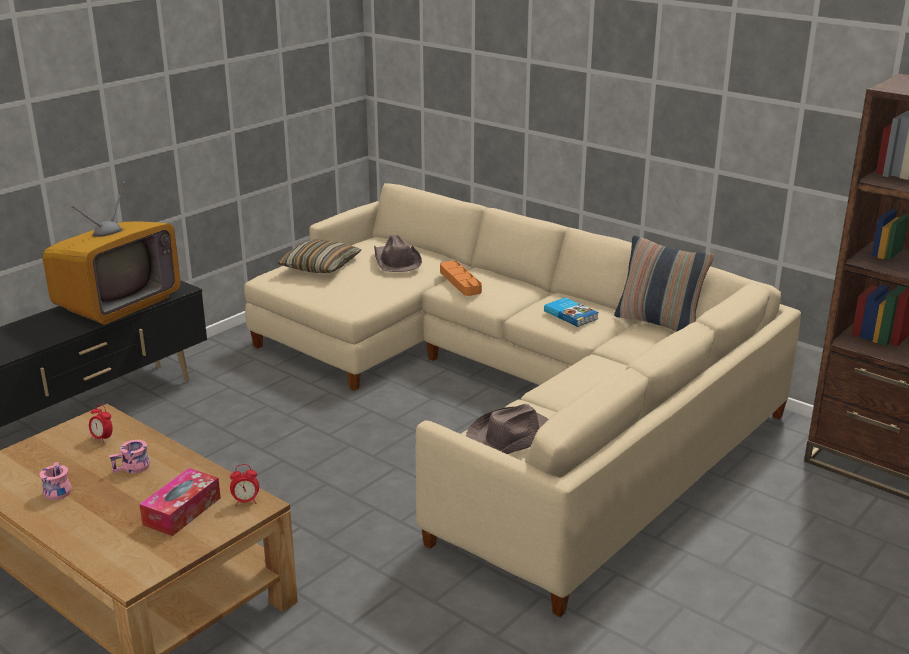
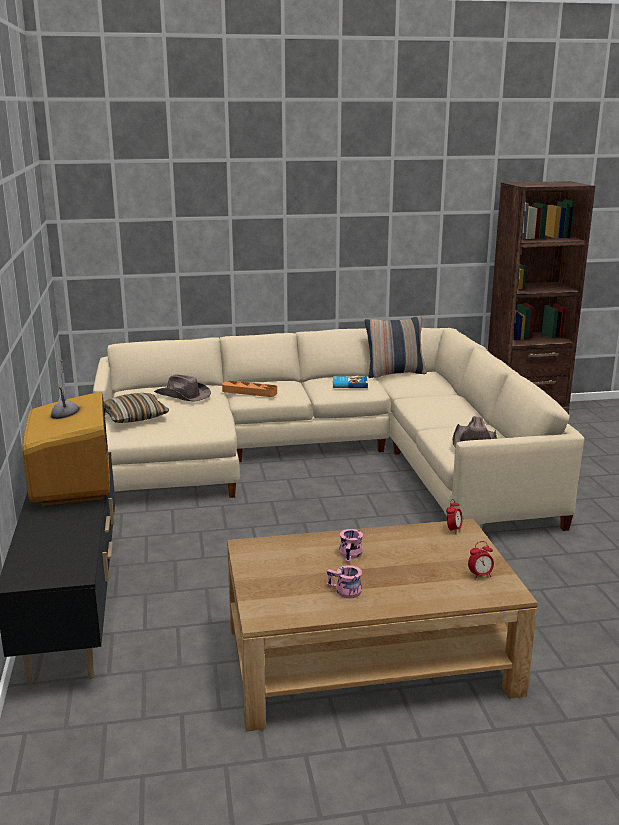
camera: 50 degrees left, 5 degrees down
(102, 439) = (286, 555): alarm clock -> alarm clock (480, 575)
(182, 511) = (439, 553): tissue box -> none

